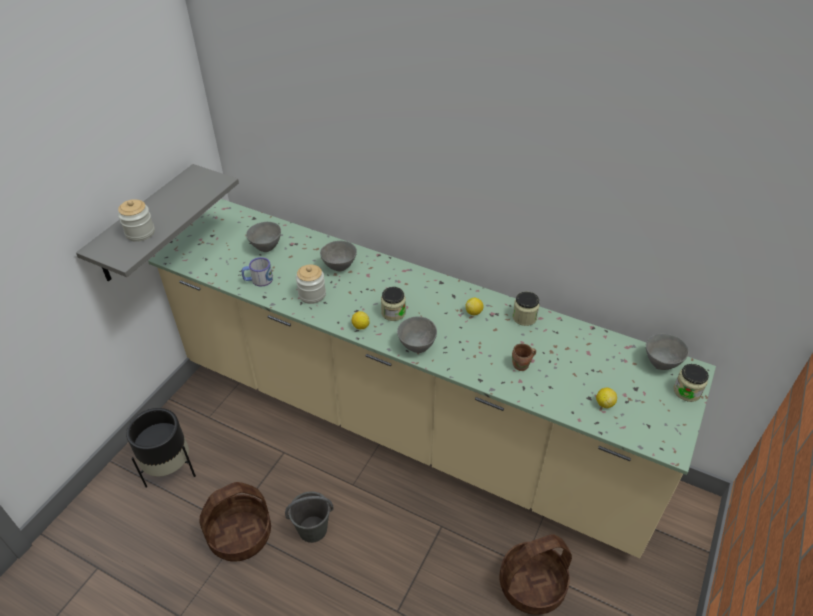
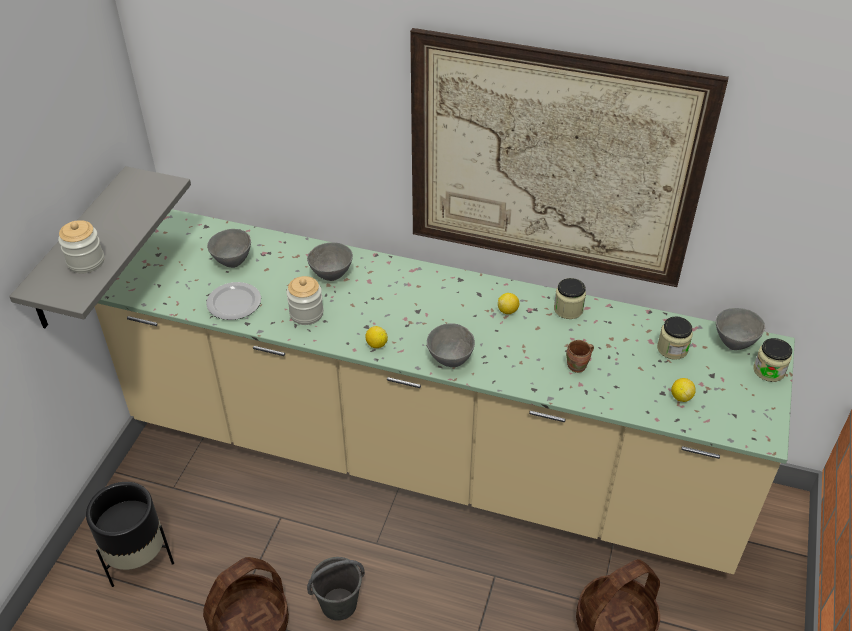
camera: 10 degrees left, 0 degrees up
(258, 280) = (233, 303): mug -> plate
(393, 312) = (412, 323): jar -> jar (672, 349)
(519, 193) = (552, 162): none -> picture

